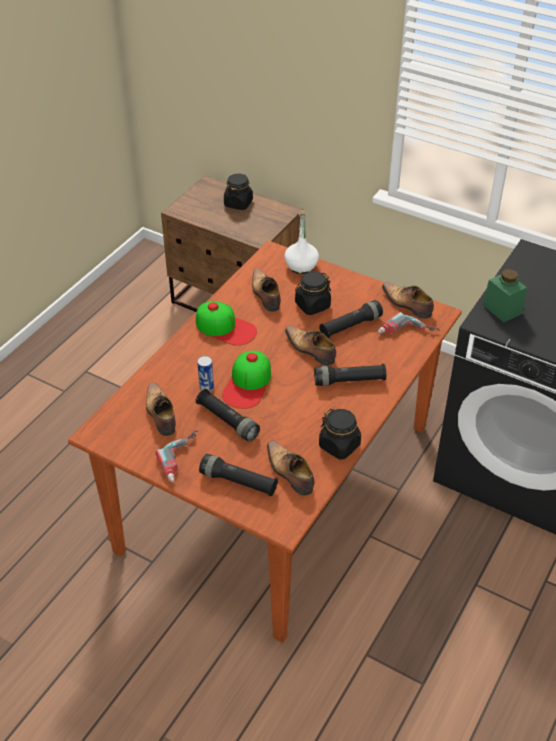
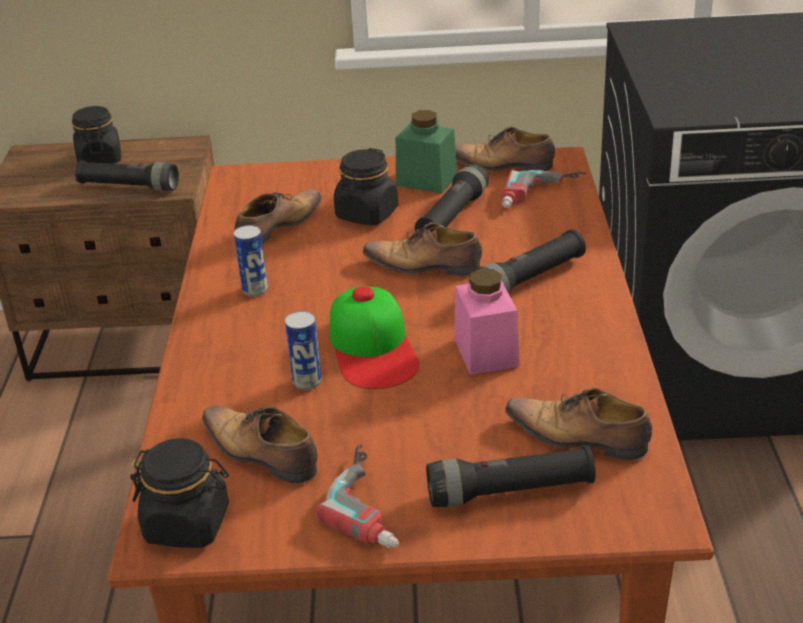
camera: 30 degrees left, 10 degrees down
(225, 327) = (255, 290): cap -> can
(227, 421) = (394, 412): black flashlight -> black flashlight (129, 187)
(265, 294) = (278, 227): shoe -> shoe turned 90 degrees clockwise
(293, 410) = (486, 352): none -> pink jar
(301, 266) = (298, 176): white bottle -> none
(339, 446) = (612, 366): black jar -> black jar (188, 524)
(502, 309) = (682, 91): green jar -> green jar (426, 180)

